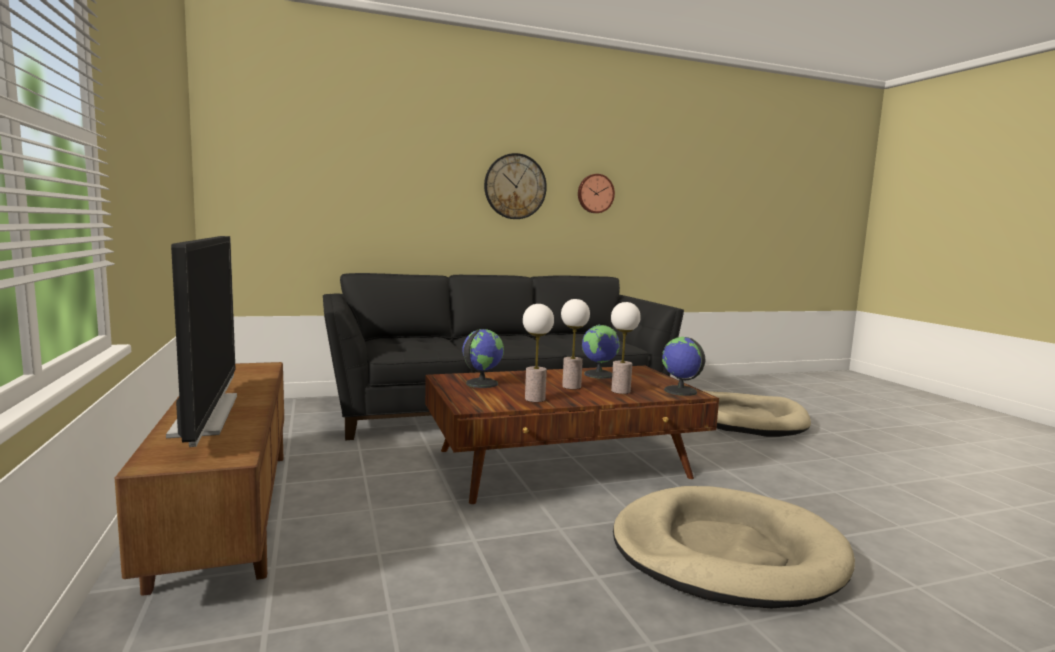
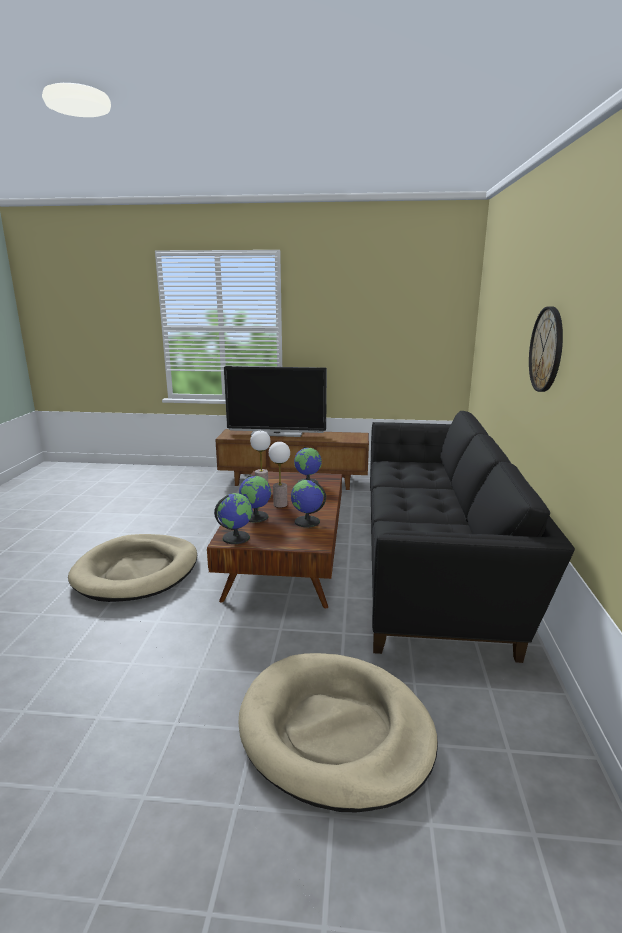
camera: 115 degrees right, 10 degrees up
(595, 193) = (592, 370): wall clock -> none
(620, 391) = (256, 516): table lamp -> globe

